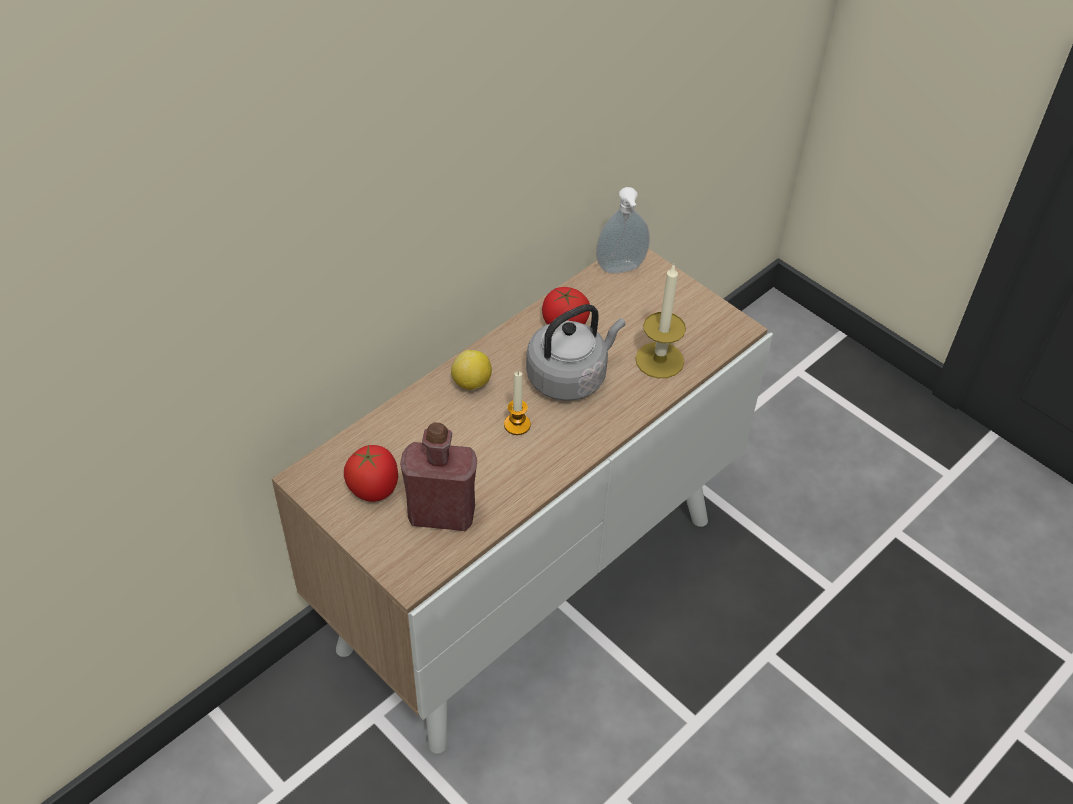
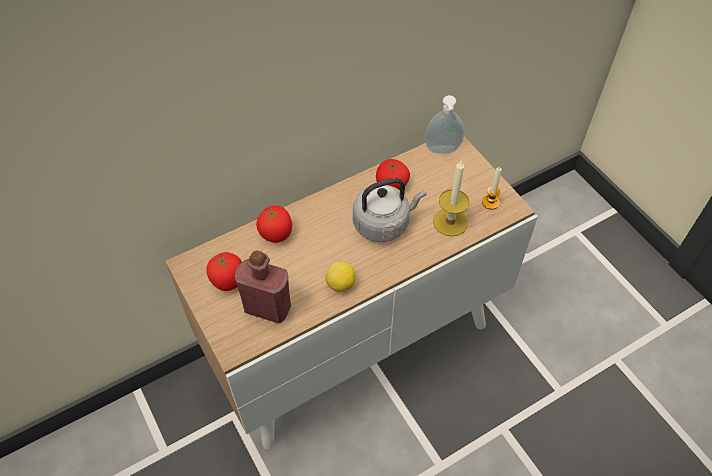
camera: 15 degrees right, 5 degrees up
(423, 415) = (276, 234): none -> tomato
(472, 383) = (316, 217): lemon -> lemon (341, 285)
(517, 425) = (337, 252): candle -> candle (490, 202)

